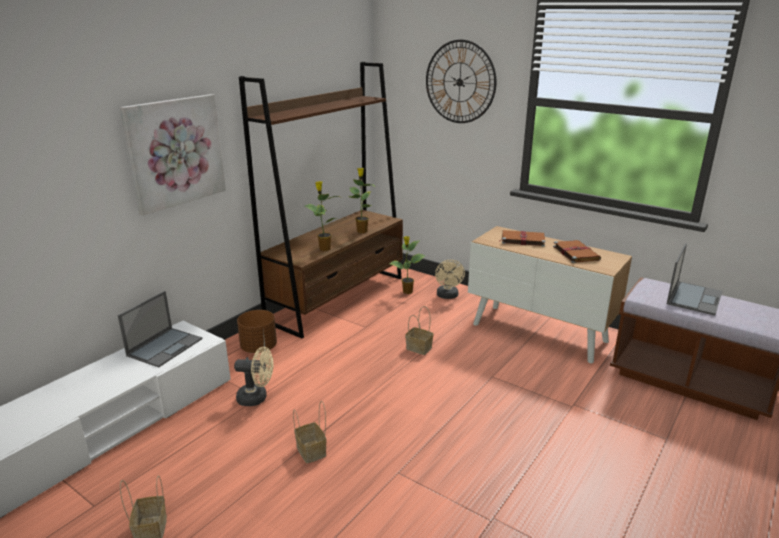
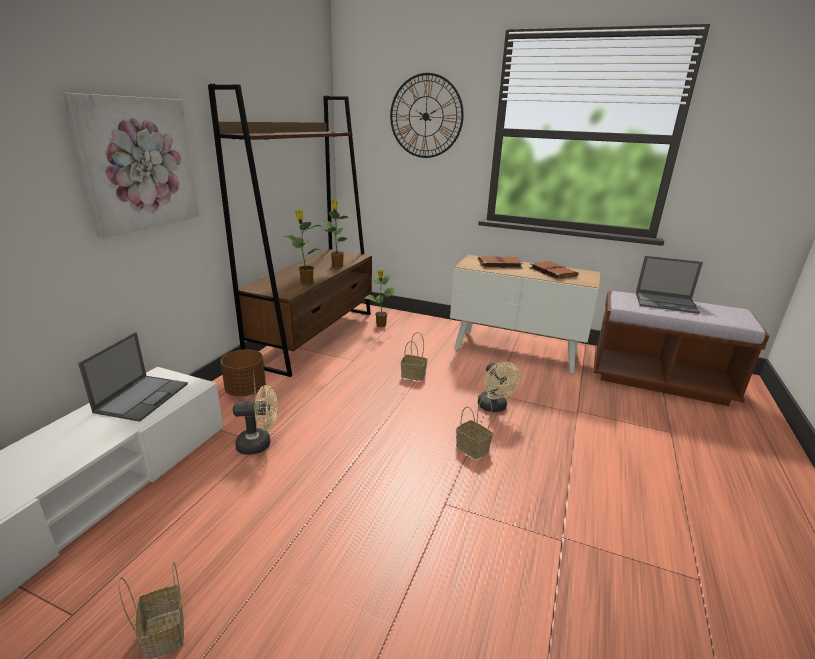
camera: 15 degrees left, 0 degrees up
(312, 452) = (343, 495): basket -> basket (473, 448)
(448, 296) = (420, 326): beige fan -> beige fan (494, 407)
(694, 297) = (666, 303): laptop -> laptop turned 90 degrees clockwise

